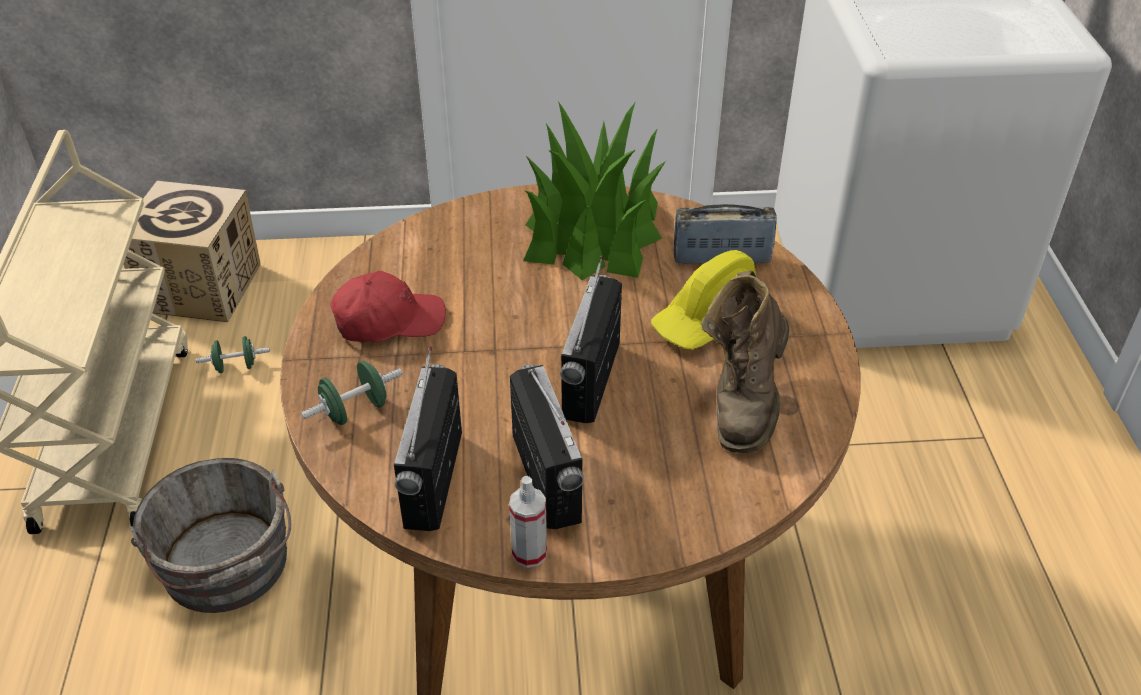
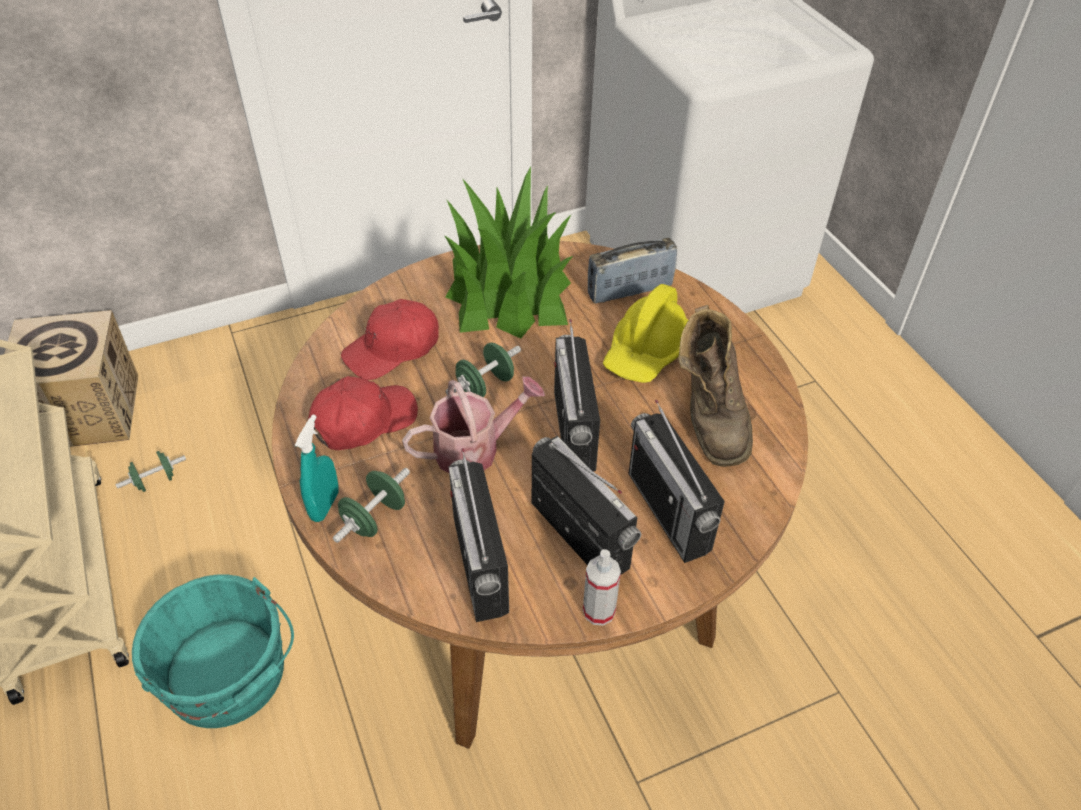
camera: 20 degrees left, 5 degrees up
(228, 568) = (230, 677): grey bucket -> turquoise bucket
(315, 387) = (325, 505): none -> turquoise spray bottle
(449, 262) = (393, 349): none -> red cap
(483, 372) = (475, 449): none -> watering can
(523, 316) = (485, 385): none -> green dumbbell
(650, 481) = (668, 512): none -> radio

